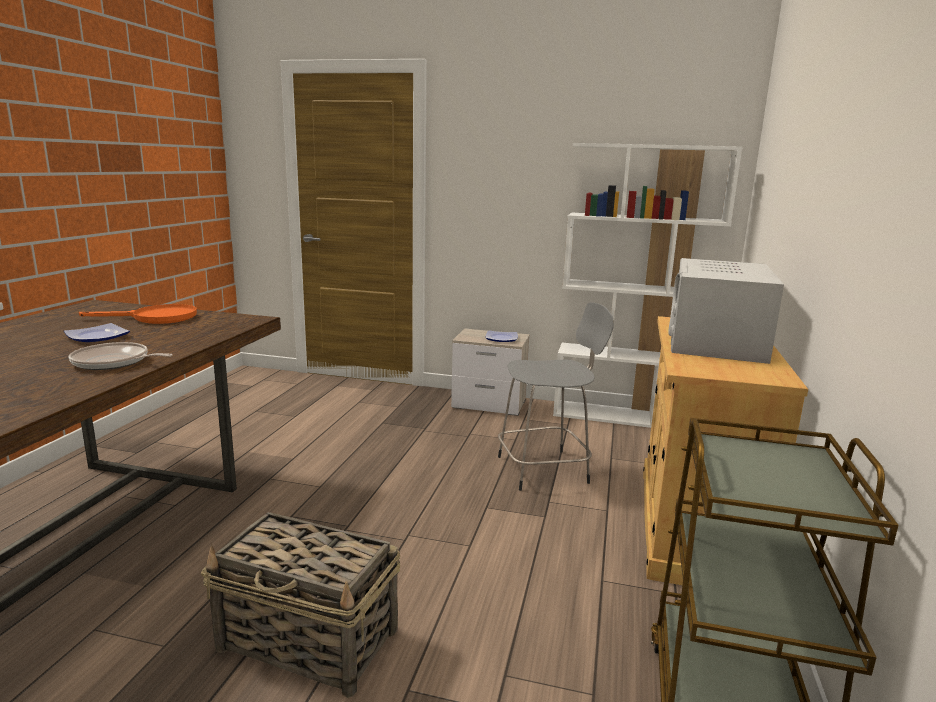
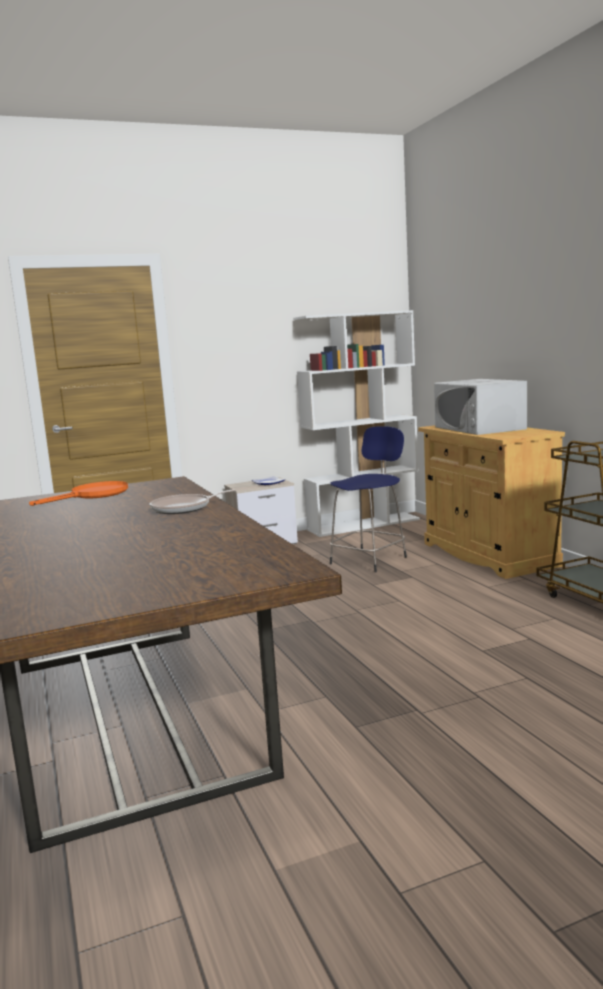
camera: 35 degrees left, 5 degrees down
(96, 337) = (100, 508): plate -> none
(310, 641) = (400, 660): basket -> none
(545, 469) = (370, 560): grey stool -> blue stool

